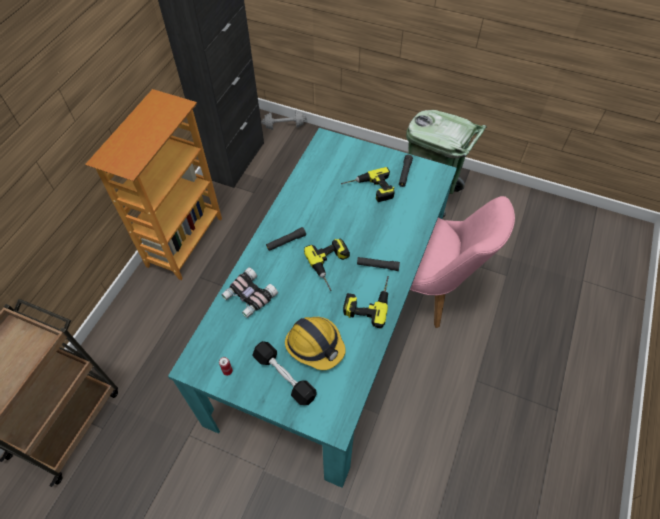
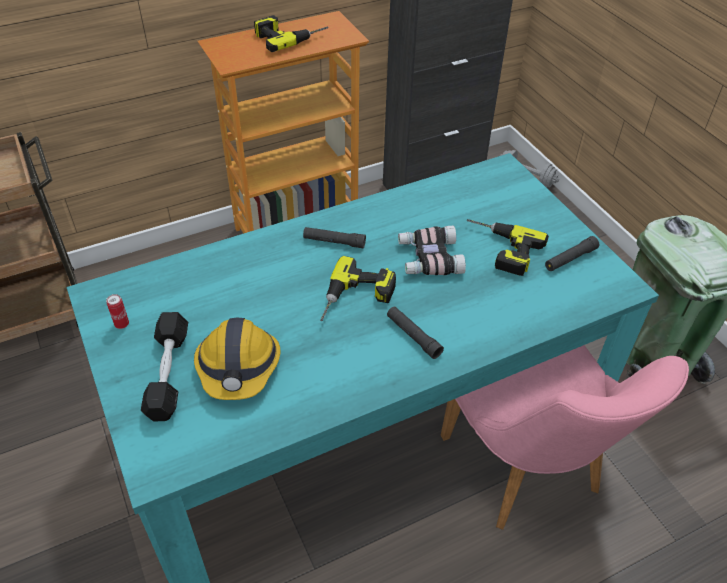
camera: 40 degrees right, 10 degrees down
(249, 296) = (230, 269): binoculars -> binoculars (428, 258)
(368, 300) = (356, 364): power drill -> power drill (289, 36)

